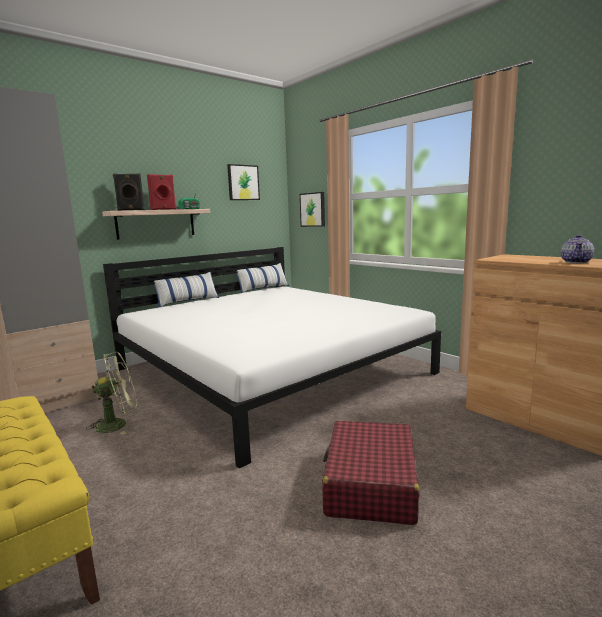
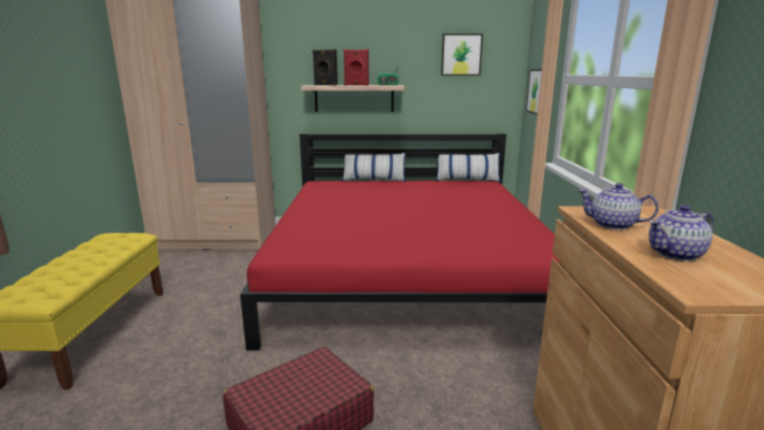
camera: 40 degrees right, 5 degrees up
(118, 424) = (241, 276): green fan -> none
(271, 370) = (407, 273): white bed -> red bed
(522, 260) = (613, 225): none -> teapot

